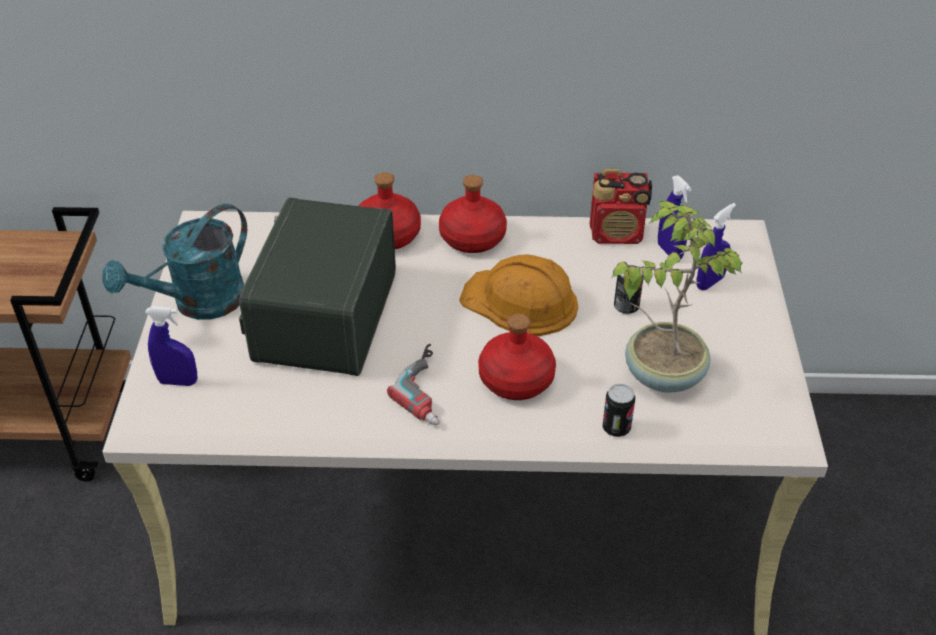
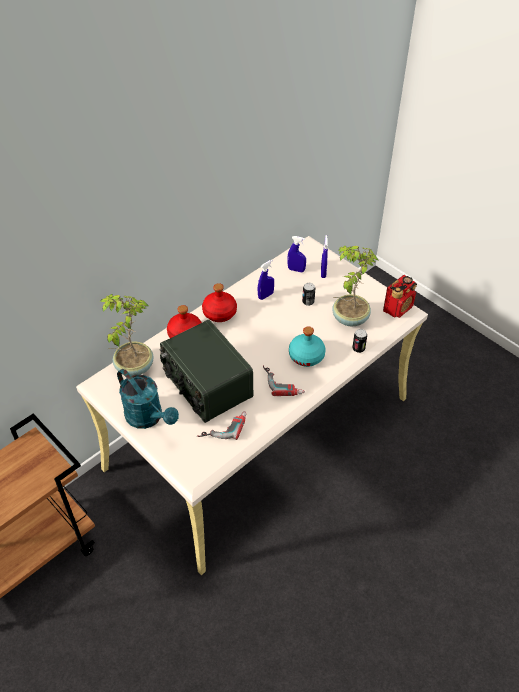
camera: 45 degrees left, 5 degrees up
(178, 381) = (186, 453): blue spray bottle -> blue spray bottle (265, 295)
(198, 304) = (148, 418): turquoise watering can -> turquoise watering can turned 45 degrees counterclockwise
(267, 384) = (223, 426): none -> power drill
(269, 231) = (133, 367): none -> potted plant
(517, 379) = (306, 356): red bottle -> turquoise bottle
(520, 302) = (270, 326): orange hard hat -> none
(617, 234) = (270, 275): radio -> radio (398, 308)

